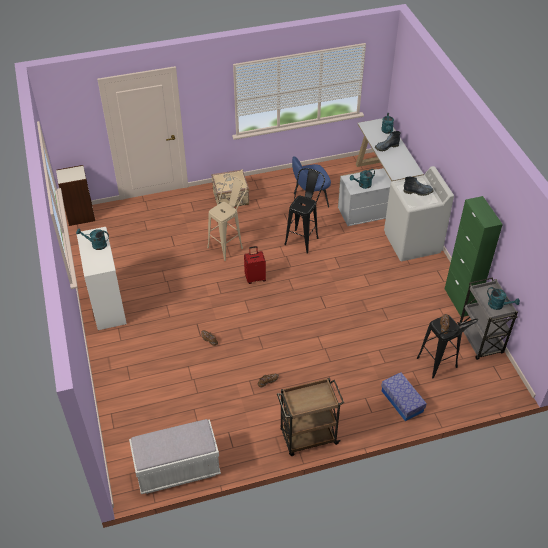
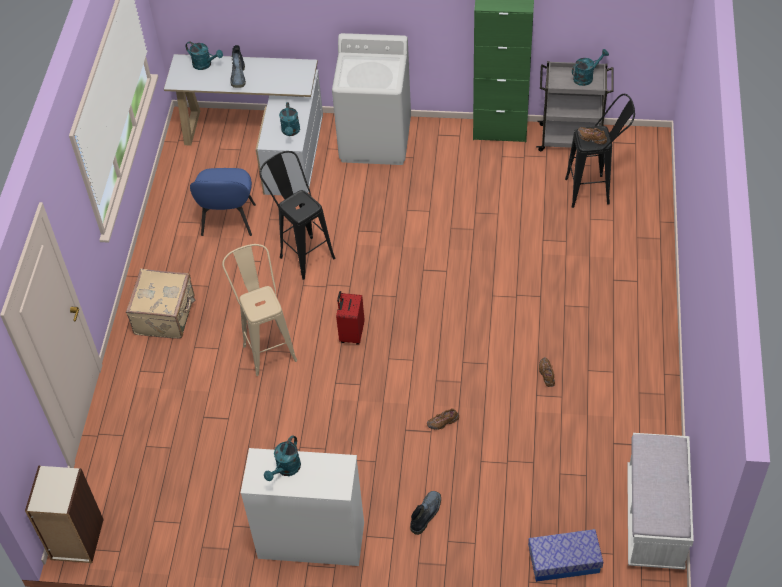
camera: 65 degrees left, 5 degrees up
(308, 437) = (652, 358): brown cart -> none
(402, 401) = (632, 246): storage box -> storage box (564, 561)
(418, 191) = (370, 69): boot -> boot (426, 513)

